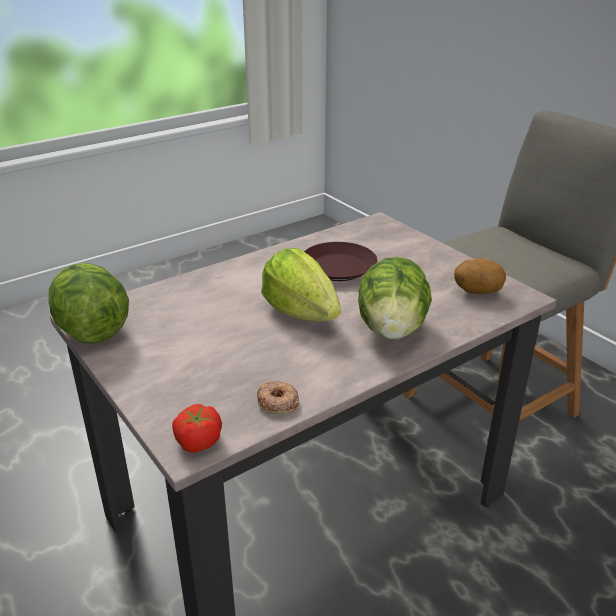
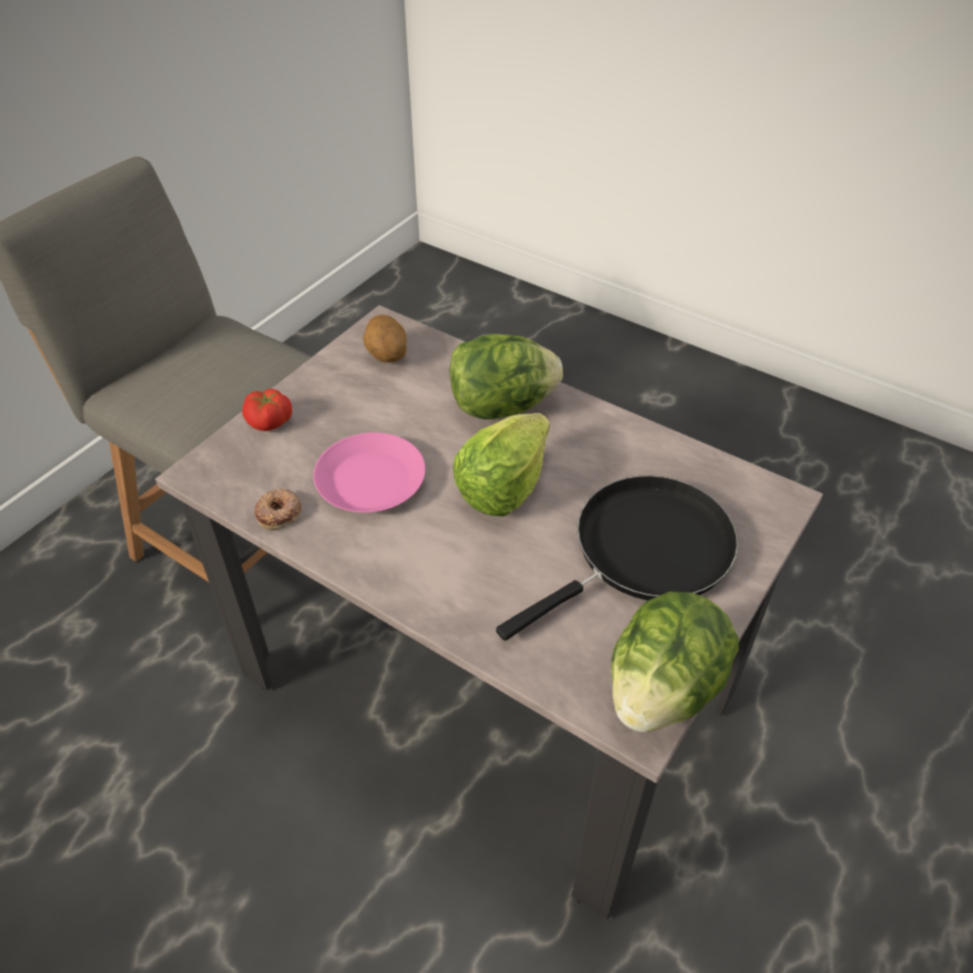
camera: 110 degrees left, 15 degrees up
(196, 354) = (644, 552): none -> black frying pan
(197, 441) = (768, 496): tomato -> tomato (270, 422)
(277, 402) = (676, 459): donut -> donut (279, 512)
(338, 267) = (369, 481): brown plate -> pink plate

